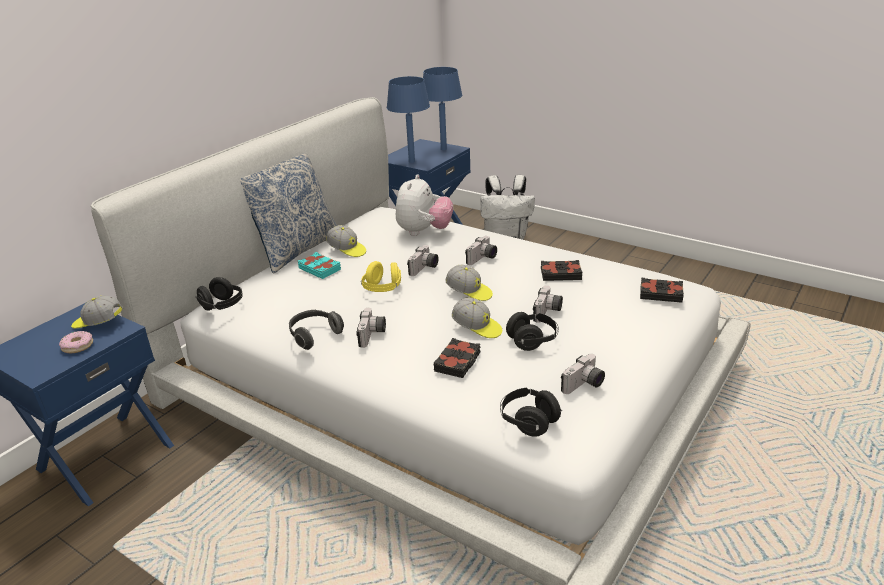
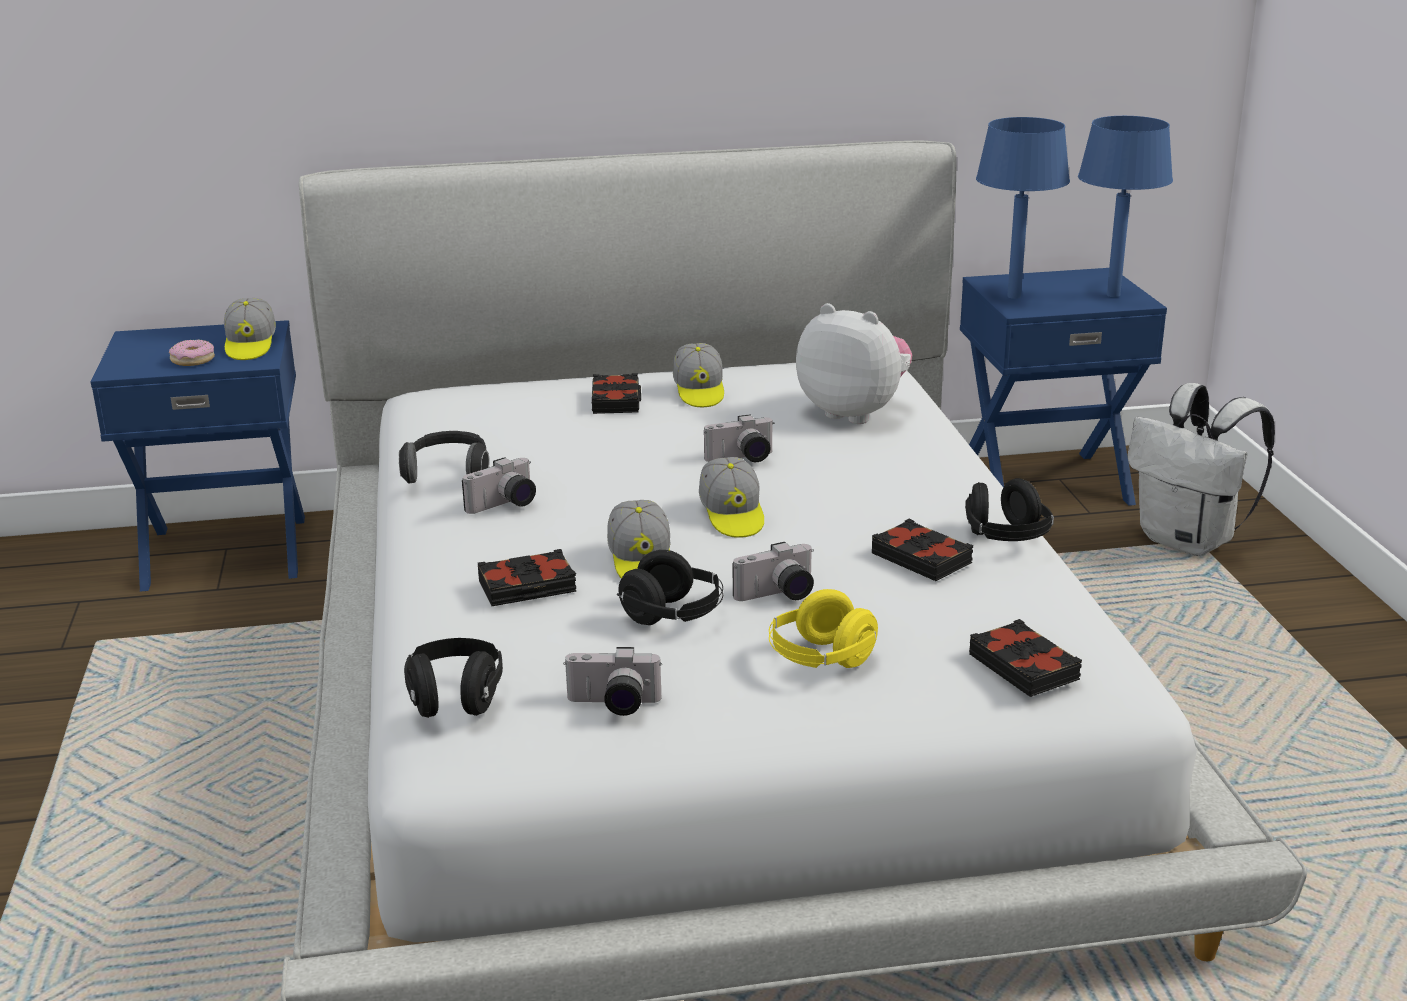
camera: 45 degrees right, 5 degrees down
(98, 323) = (251, 346): cap -> cap turned 150 degrees counterclockwise
(222, 306) = (431, 396): black headphones -> black headphones (1006, 538)
(296, 249) = (646, 367): pillow -> none
(320, 269) = (617, 401): turquoise book -> black book
(383, 289) = (633, 459): yellow headphones -> yellow headphones (820, 660)
(424, 232) = (854, 413): plush toy -> plush toy turned 120 degrees counterclockwise
(482, 259) = (852, 484): camera -> none

